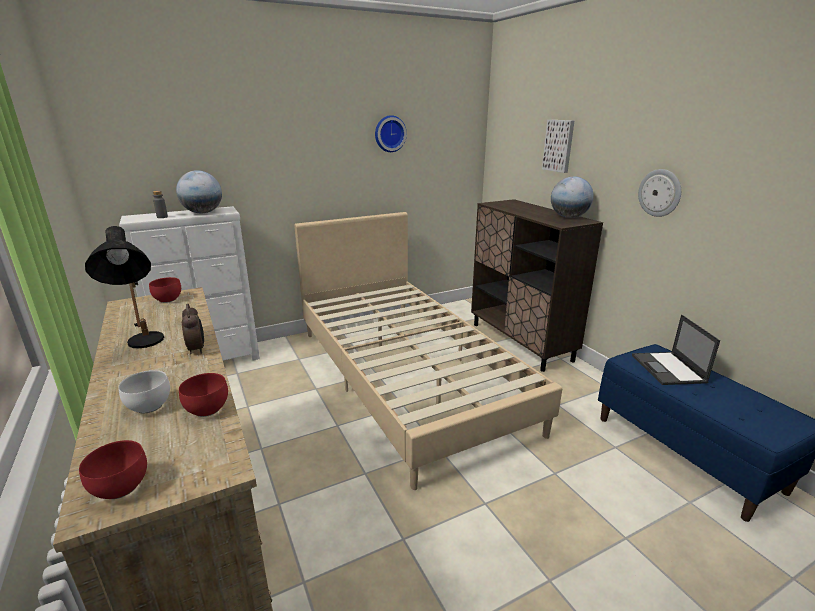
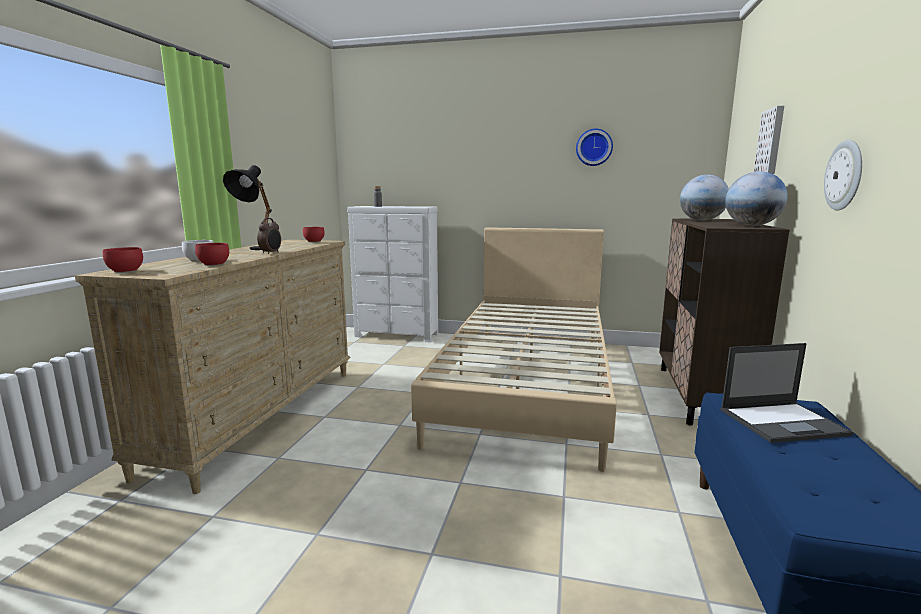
camera: 40 degrees right, 10 degrees down
(203, 213) = (407, 206): globe -> globe (701, 220)
(668, 369) = (783, 422): laptop -> laptop turned 135 degrees counterclockwise

